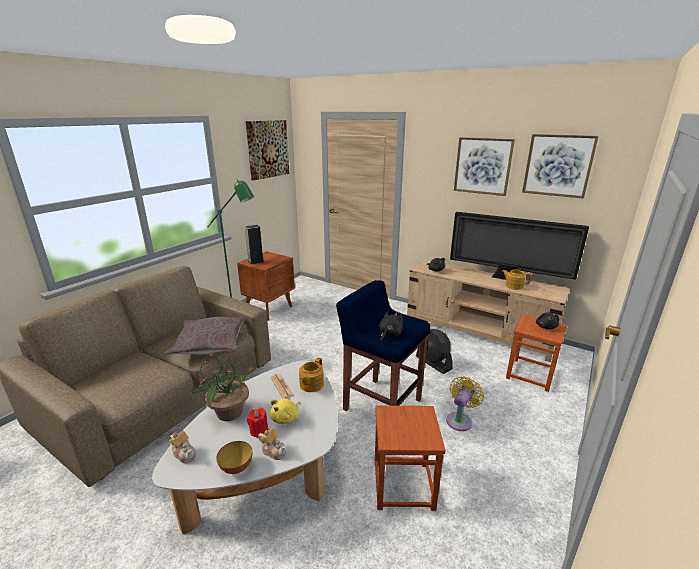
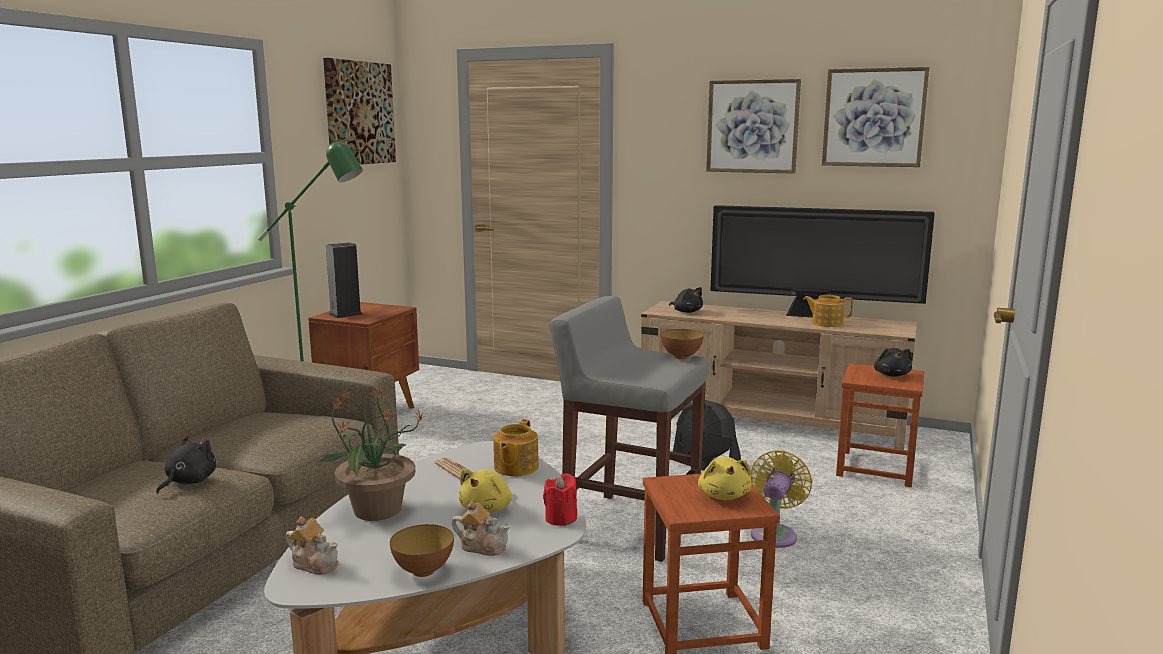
camera: 10 degrees left, 10 degrees down
(210, 343) = (294, 432): grey pillow -> none
(258, 430) = (443, 526): red candle -> red candle (561, 518)
(381, 404) = (629, 526): blue stool -> grey stool
(389, 334) = (645, 371): black plush toy -> black plush toy (189, 482)
(414, 321) = (681, 357): none -> bowl
(417, 428) = (724, 495): none -> yellow plush toy

